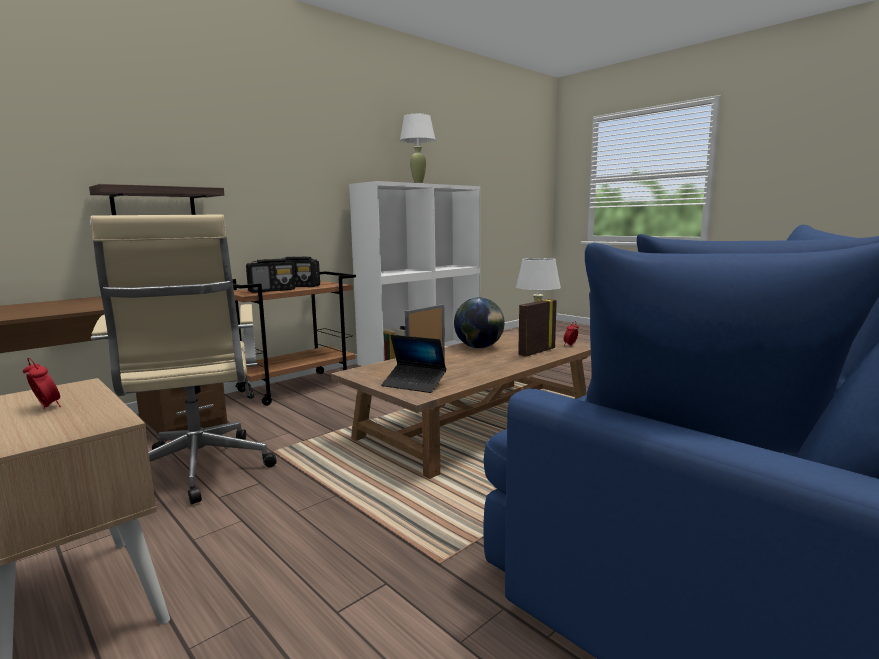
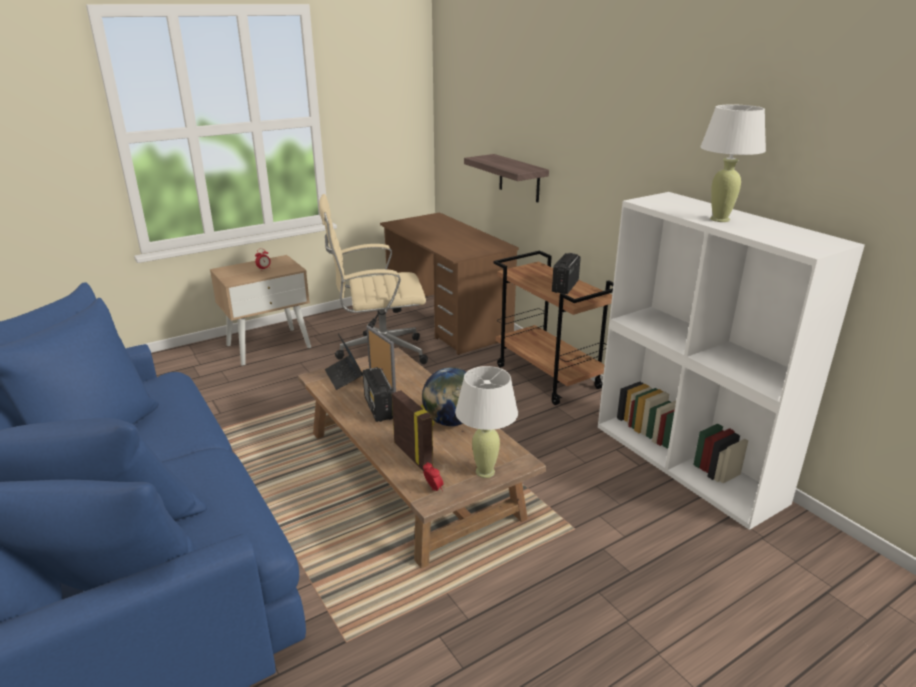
camera: 100 degrees right, 15 degrees up
(272, 290) = (532, 278): radio -> radio (379, 408)
(414, 384) = (344, 377): laptop -> laptop turned 60 degrees counterclockwise

